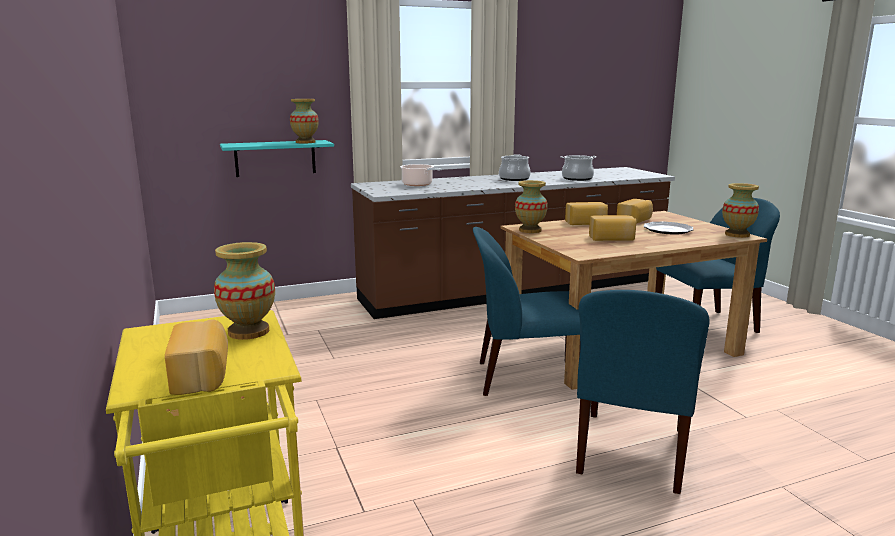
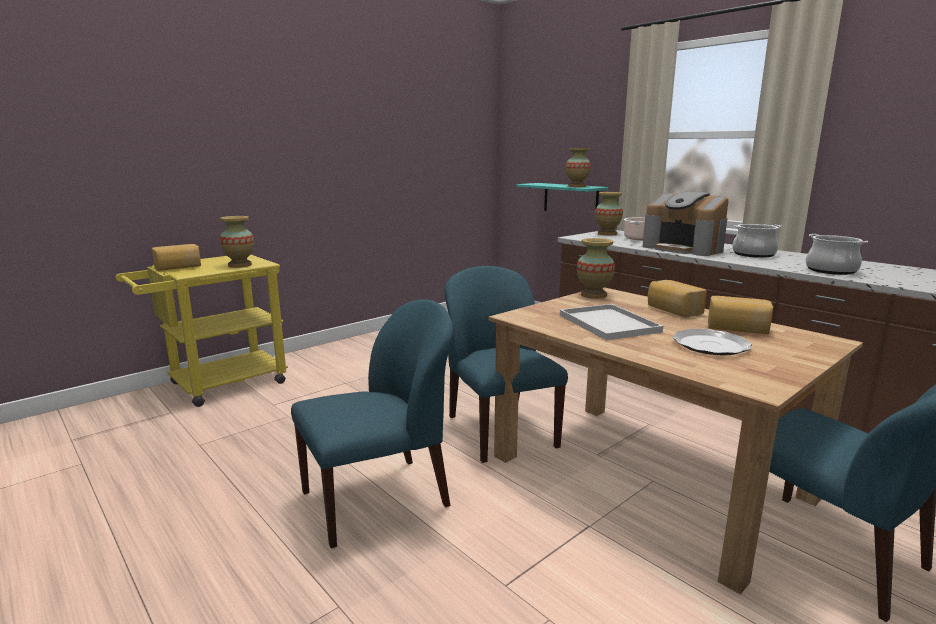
camera: 70 degrees right, 0 degrees up
(476, 184) = (683, 248): none -> coffee machine
(612, 239) = (606, 323): bread -> white tray
(631, 453) = (378, 498): blue chair -> blue chair turned 150 degrees clockwise
(737, 235) = (762, 385): vase -> vase (607, 234)

